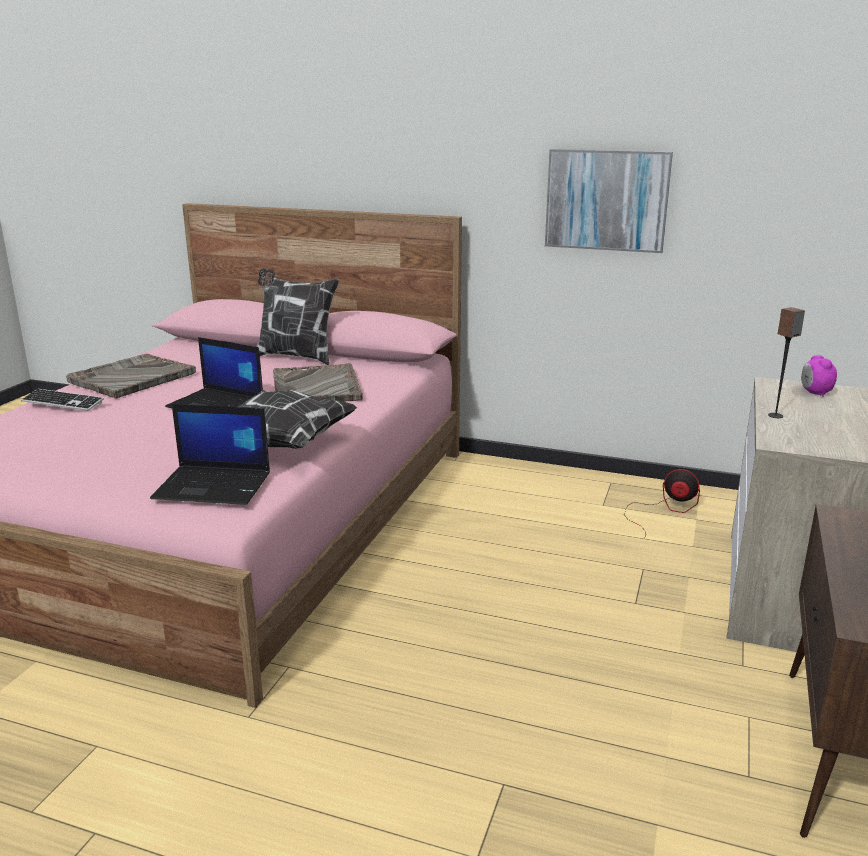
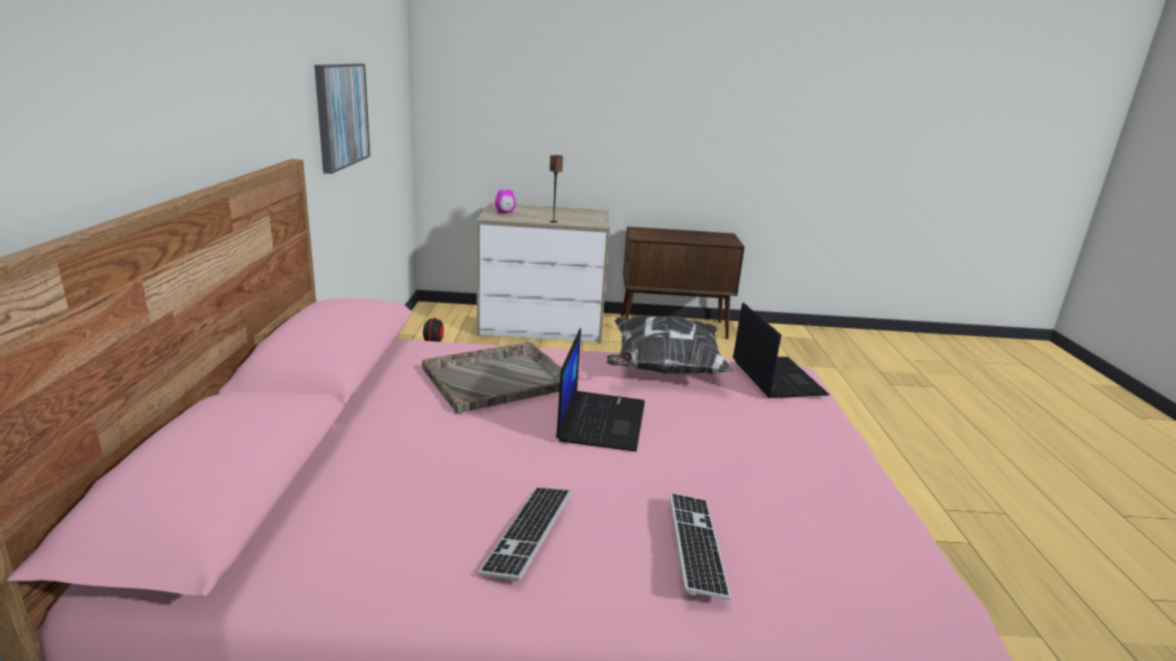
camera: 110 degrees left, 0 degrees up
(131, 378) = (528, 533): grey tray -> keyboard
(296, 356) = (357, 415): pillow -> none

